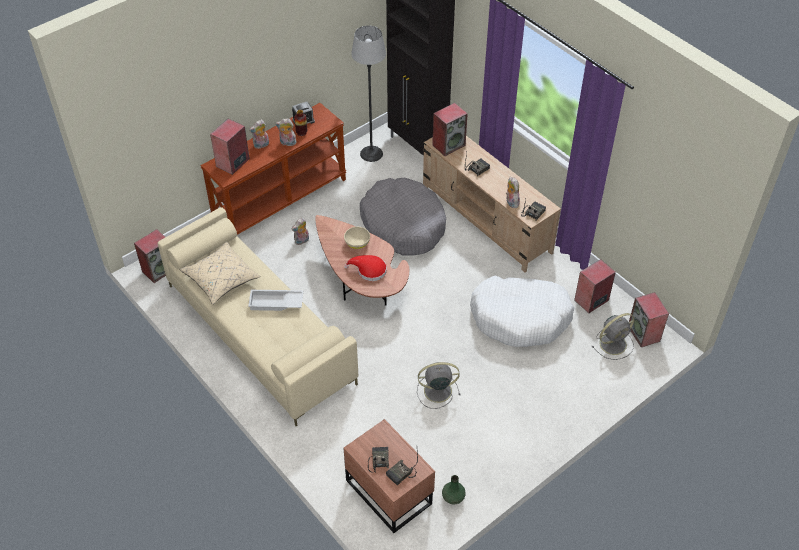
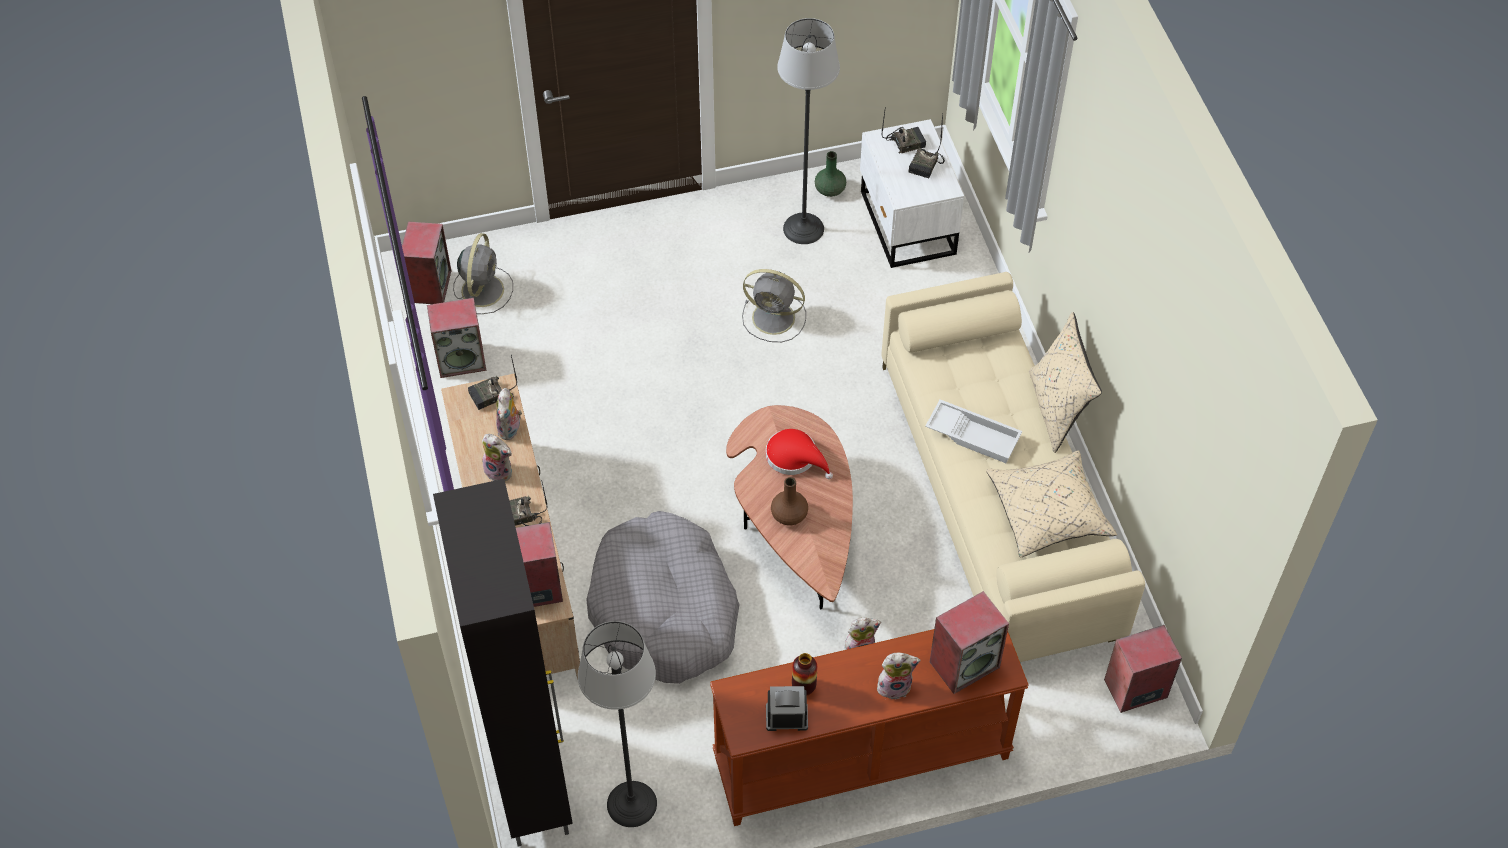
camera: 155 degrees left, 5 degrees up
(233, 336) = (1058, 409): none -> beige pillow
(287, 143) = (842, 671): plush toy -> plush toy (500, 471)
(357, 243) = (788, 515): beige bowl -> brown vase
(389, 490) = (906, 224): brown nightstand -> white nightstand
(454, 460) = (803, 228): none -> floor lamp
(520, 317) = (585, 374): white dog bed -> none
(614, 343) = (483, 289): grey fan -> grey fan turned 105 degrees clockwise

